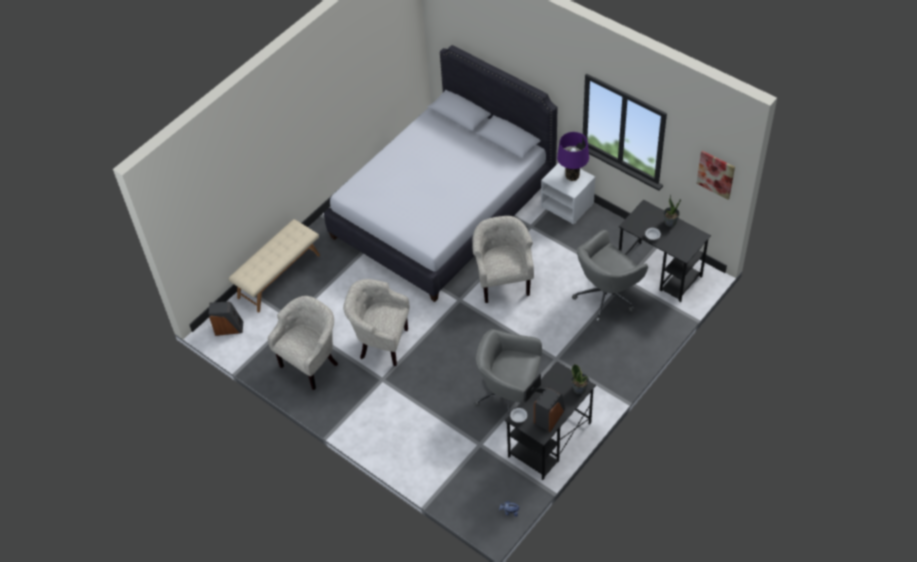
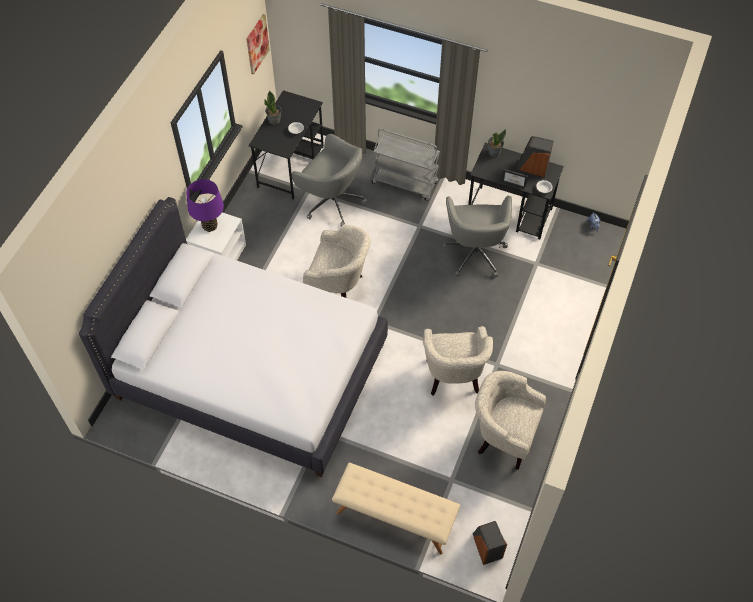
camera: 110 degrees left, 5 degrees up
(503, 282) = (340, 289): beige armchair -> beige armchair turned 135 degrees counterclockwise
(614, 360) = (405, 183): none -> grey cart

